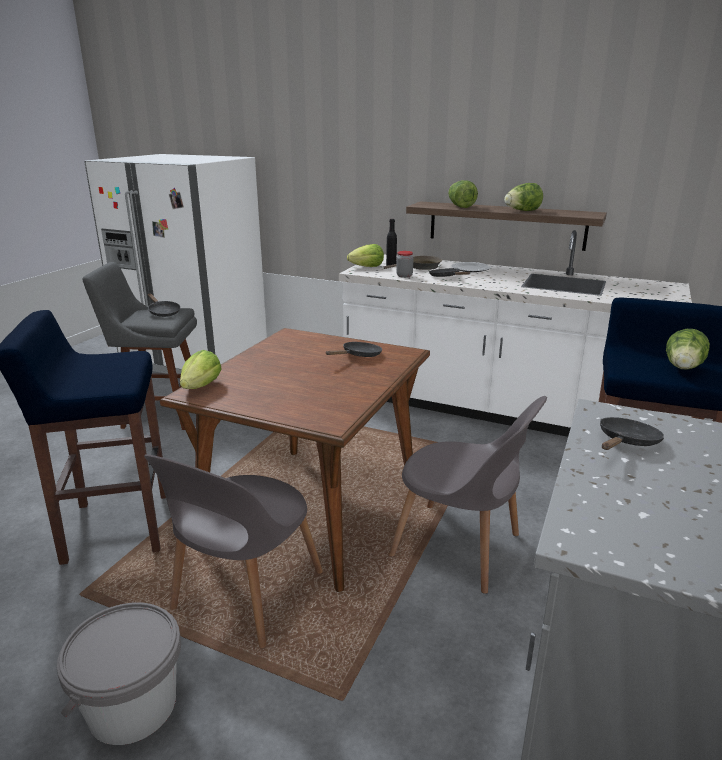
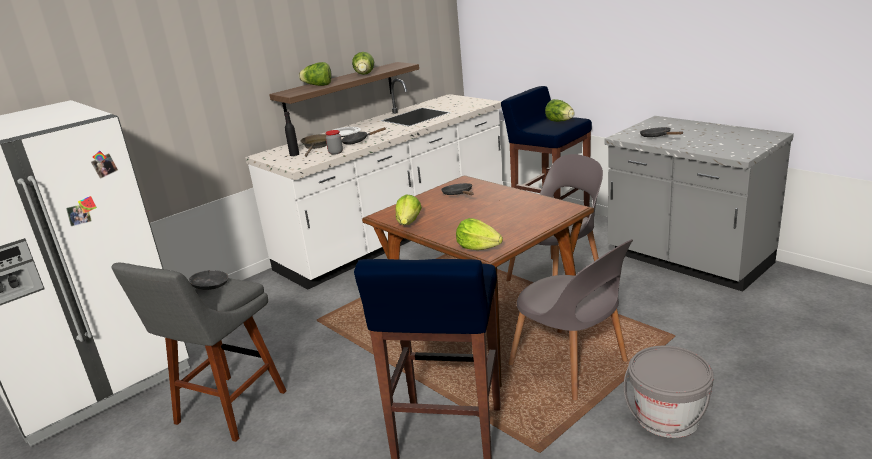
camera: 65 degrees left, 0 degrees up
(367, 267) = (289, 162): lettuce -> lettuce (409, 223)

